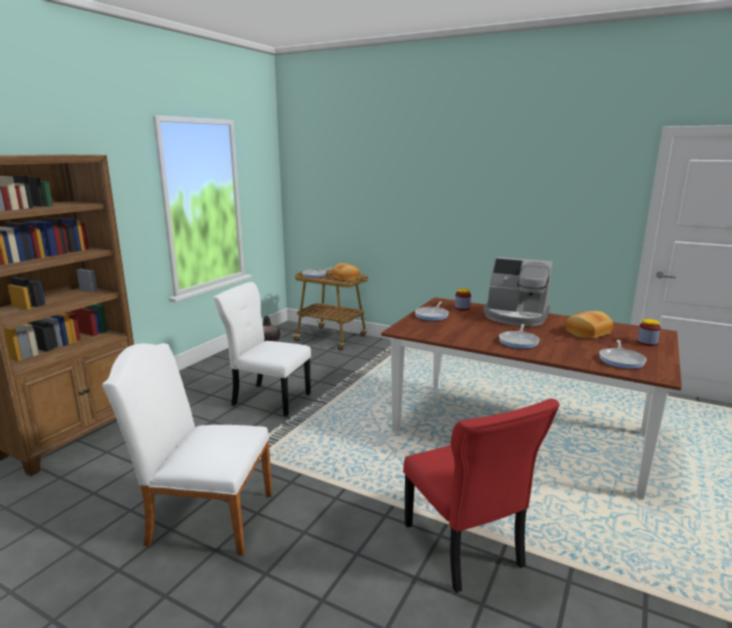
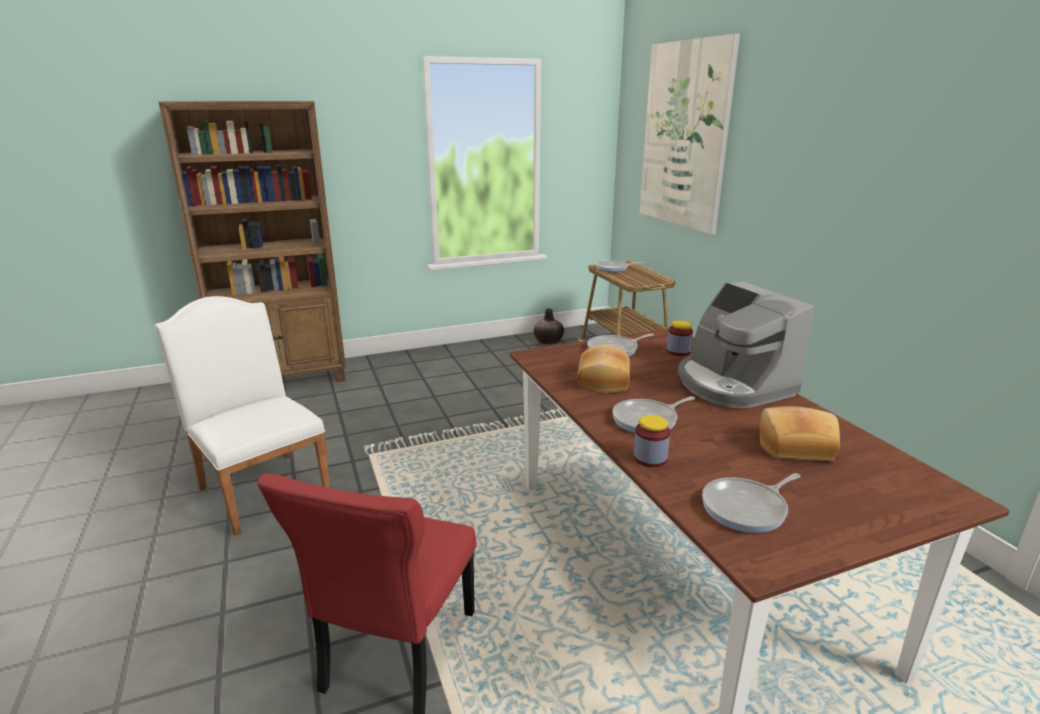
camera: 40 degrees right, 5 degrees up
(268, 399) = (463, 401): white chair -> none
(345, 278) = (642, 279): bread -> bread (601, 381)
(356, 175) = (684, 136): none -> picture
(647, 343) = (874, 503): jar -> jar (650, 458)

